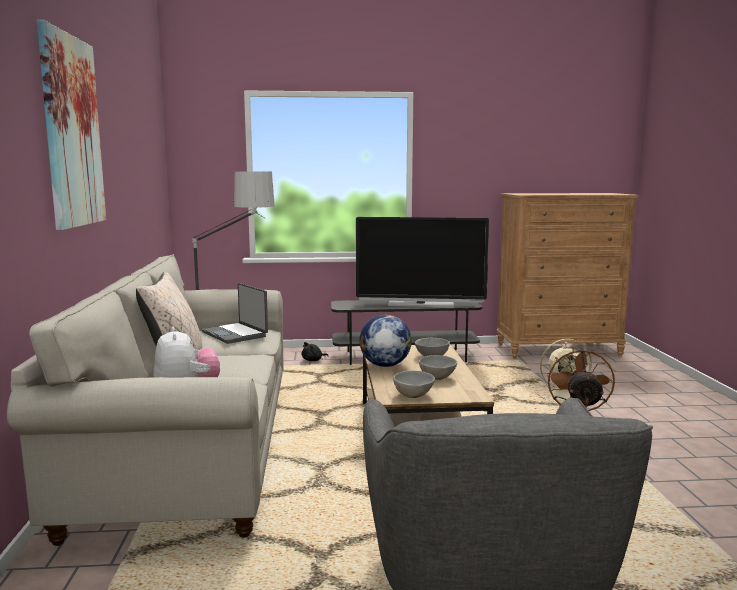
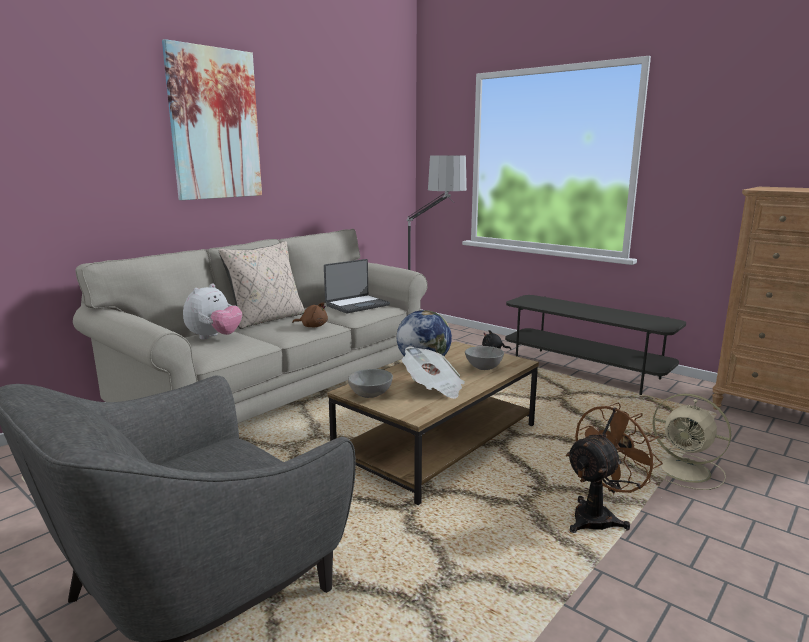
camera: 45 degrees right, 5 degrees up
(235, 334) = (357, 305): laptop -> laptop turned 135 degrees counterclockwise
(244, 360) = (313, 326): none -> brown plush toy
(420, 304) = (603, 315): television -> none
(438, 378) = (433, 388): grey bowl -> newspaper

